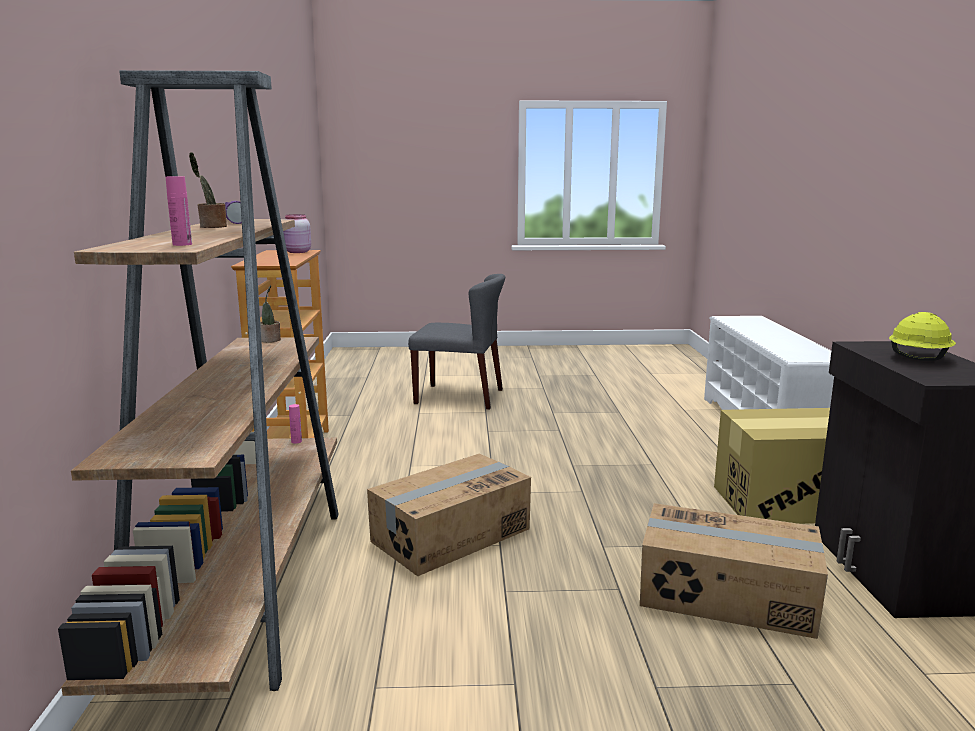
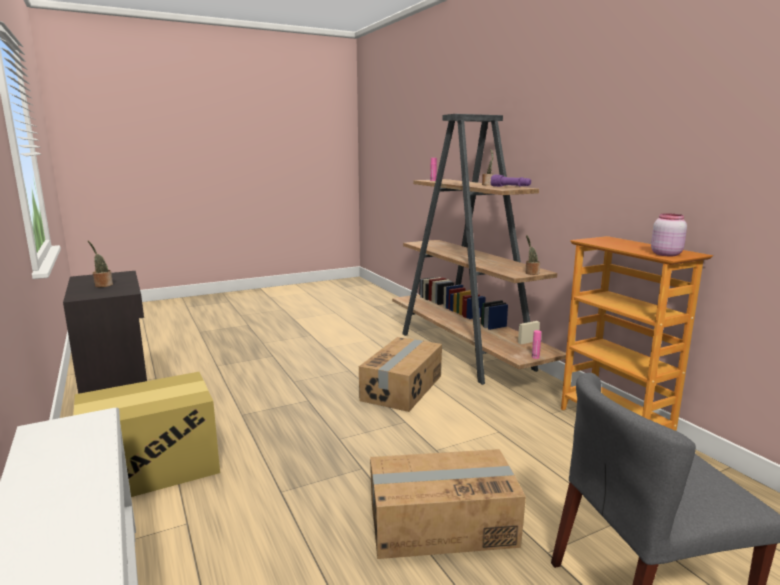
camera: 155 degrees right, 0 degrees up
(727, 596) = (235, 389): cardboard box -> cardboard box (441, 523)
(918, 358) = (102, 285): yellow hard hat -> potted plant

